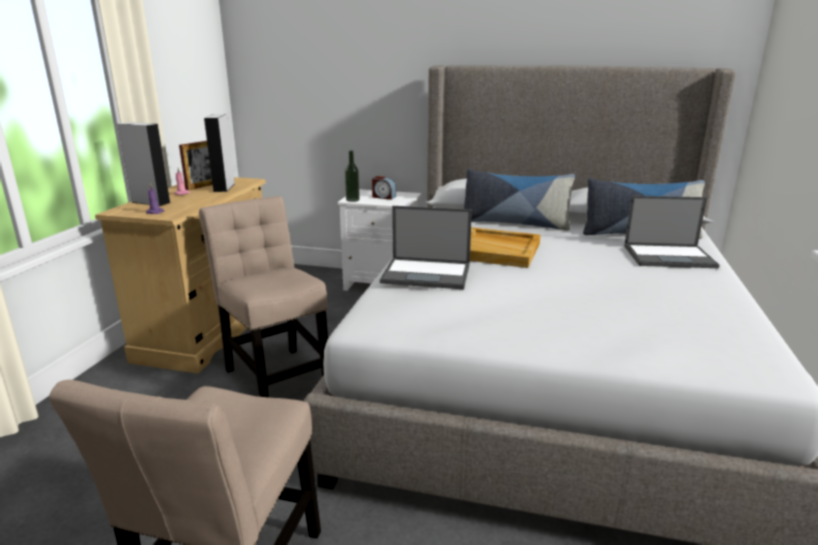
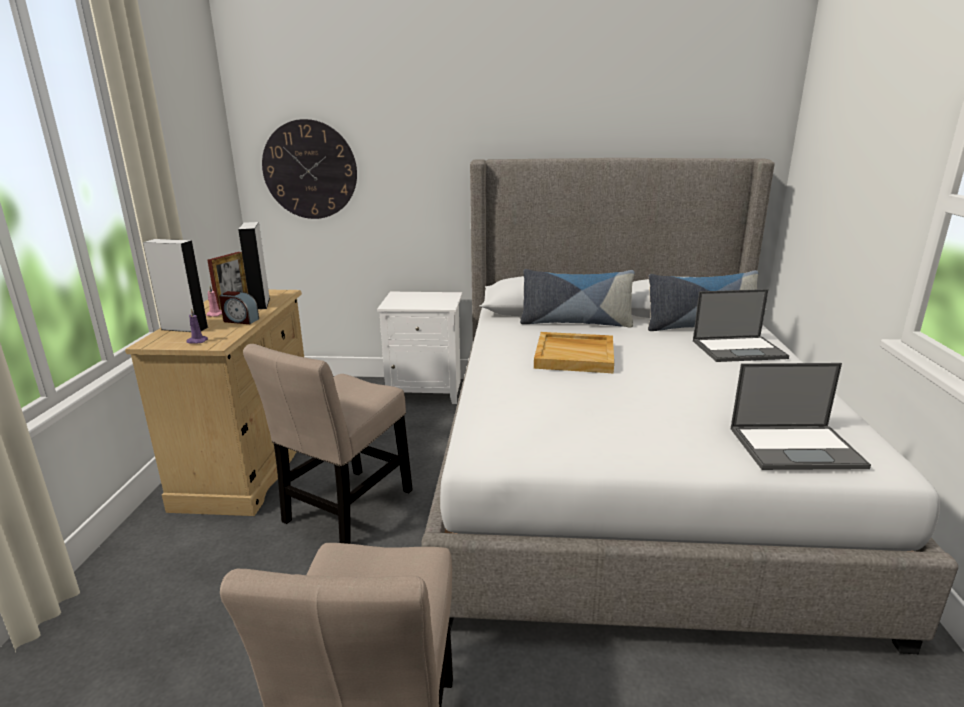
camera: 10 degrees left, 0 degrees up
(276, 377) = (345, 510): beige chair -> beige chair turned 105 degrees counterclockwise
(289, 74) = (310, 170): none -> wall clock
(352, 200) = (393, 305): bottle -> none
(383, 197) = (424, 299): alarm clock -> alarm clock (240, 320)
(427, 274) = (518, 389): laptop -> laptop (796, 447)

